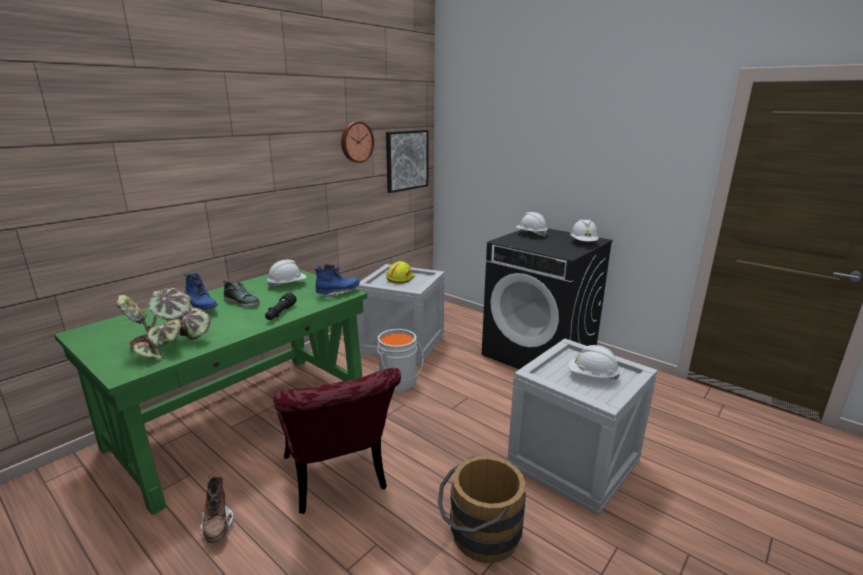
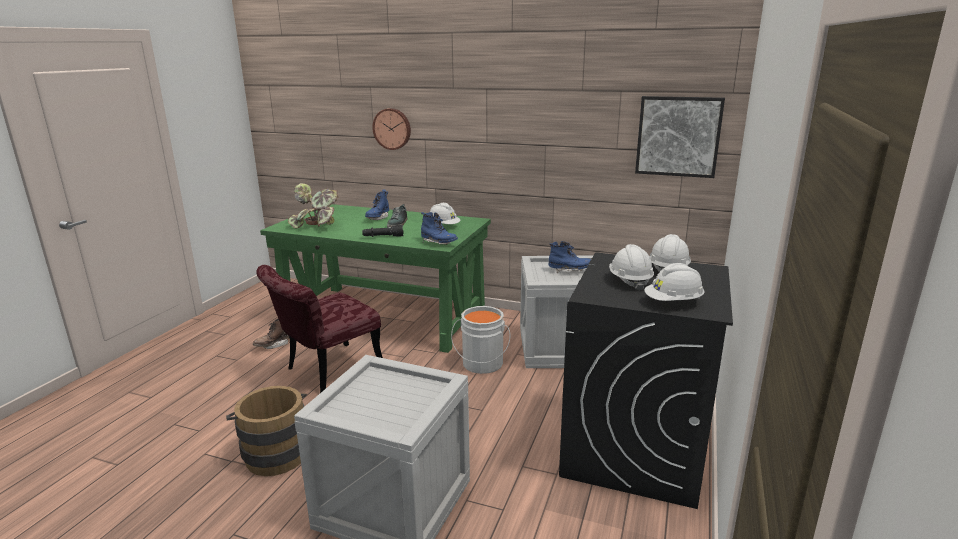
camera: 70 degrees right, 0 degrees up
(356, 142) = (591, 104): wall clock -> wall clock (392, 128)
(399, 278) = (569, 270): yellow hard hat -> blue boot
(592, 376) = (384, 403): white hard hat -> white hard hat (629, 281)

